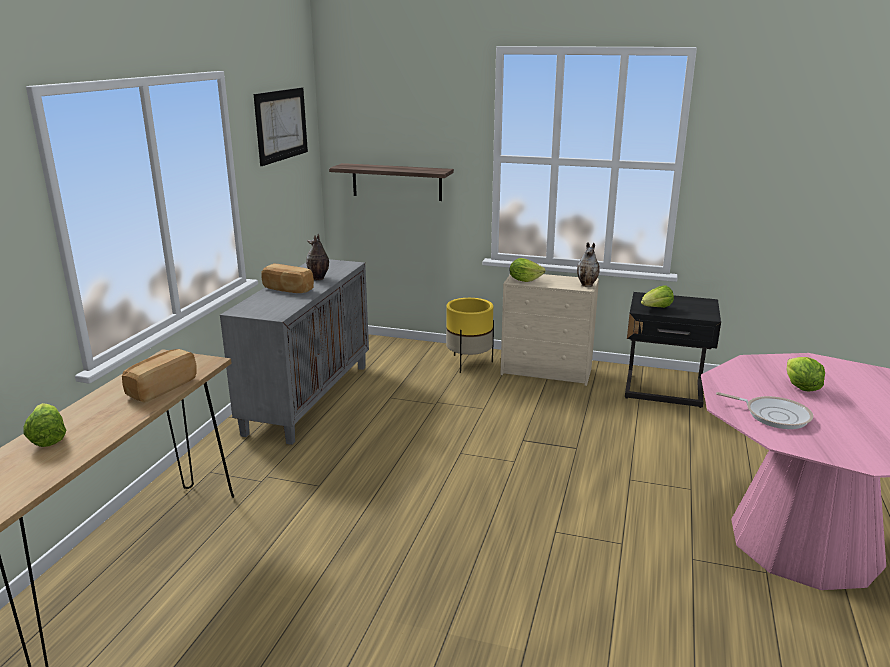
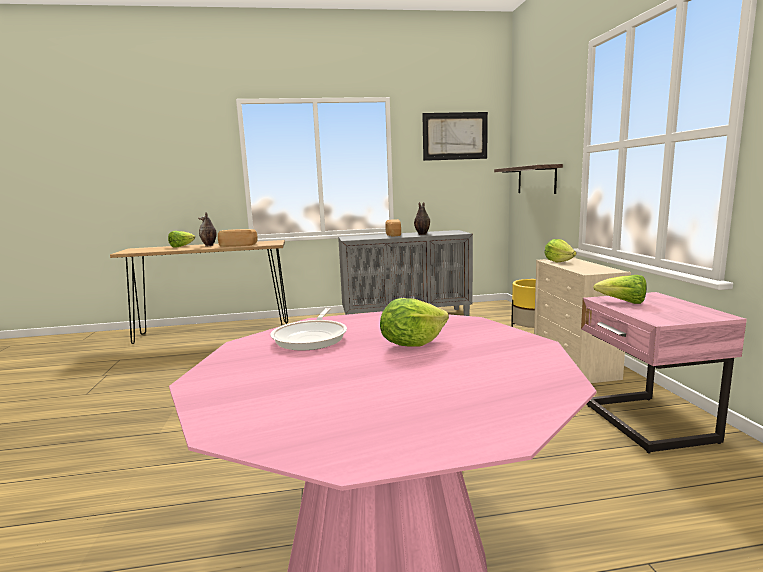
camera: 65 degrees right, 10 degrees down
(587, 285) = (597, 271): vase -> vase (209, 245)
(664, 392) = (645, 424): black nightstand -> pink nightstand

